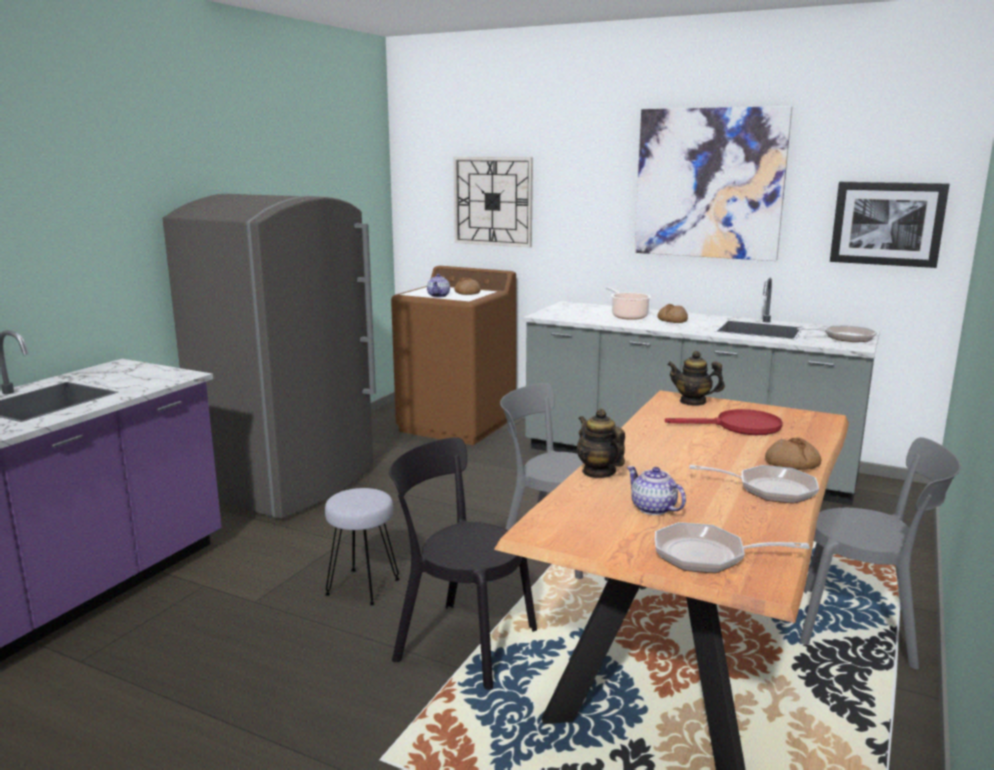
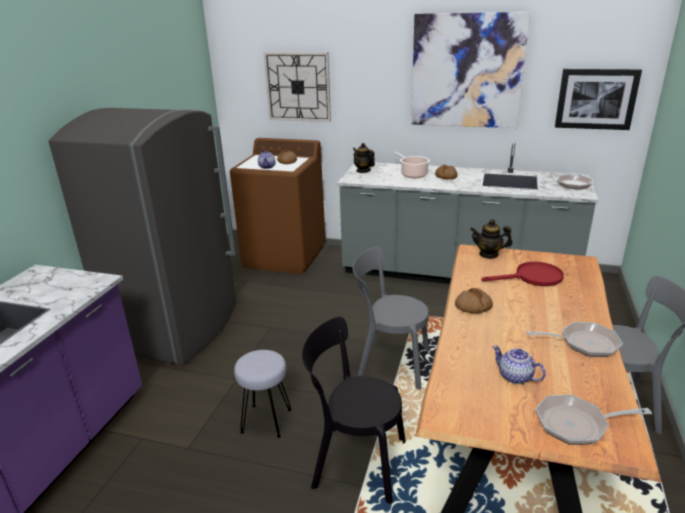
camera: 10 degrees left, 10 degrees up
(598, 472) = (458, 341): teapot -> teapot (363, 171)
(792, 464) = (586, 313): bread -> bread (473, 307)

